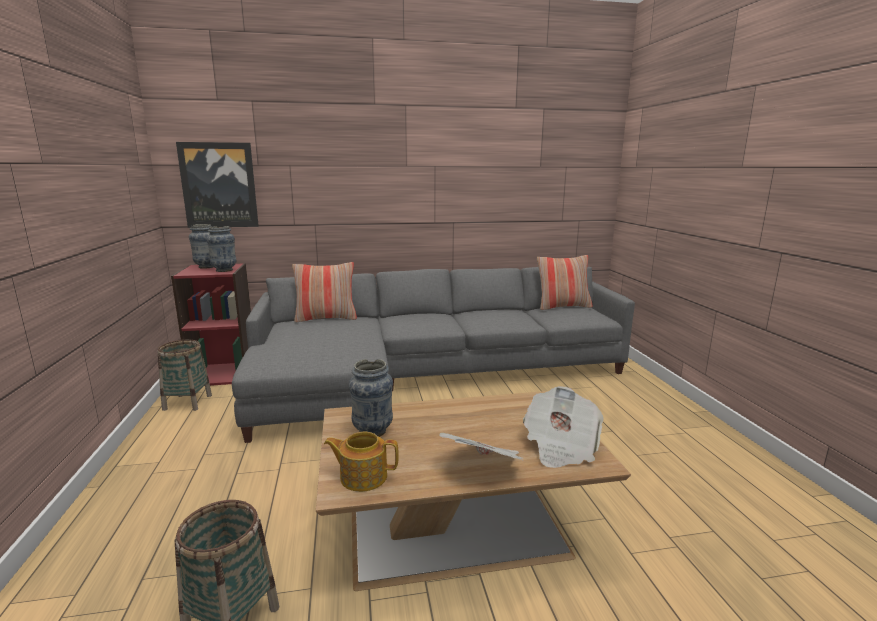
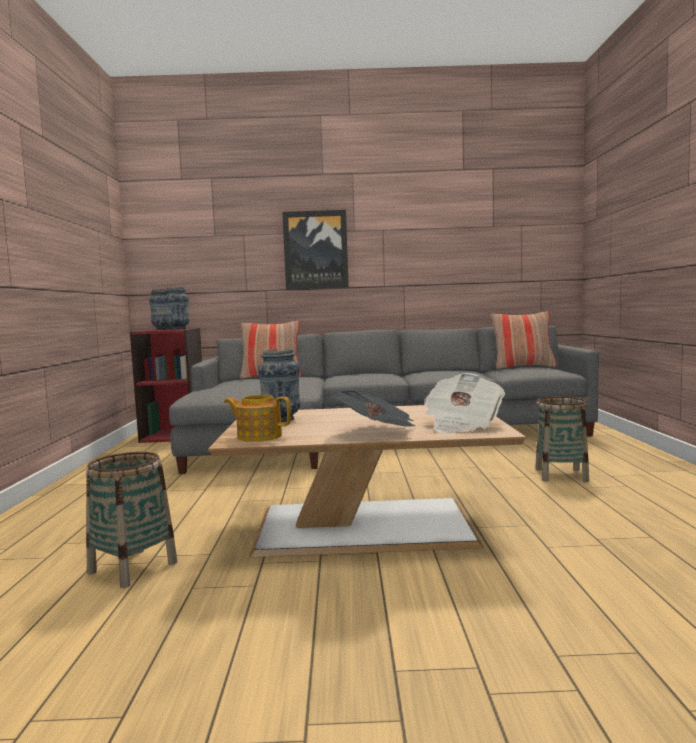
camera: 10 degrees right, 10 degrees down
(187, 402) = (135, 451): basket -> basket (561, 475)
(219, 185) = (179, 255): picture -> picture (315, 250)

